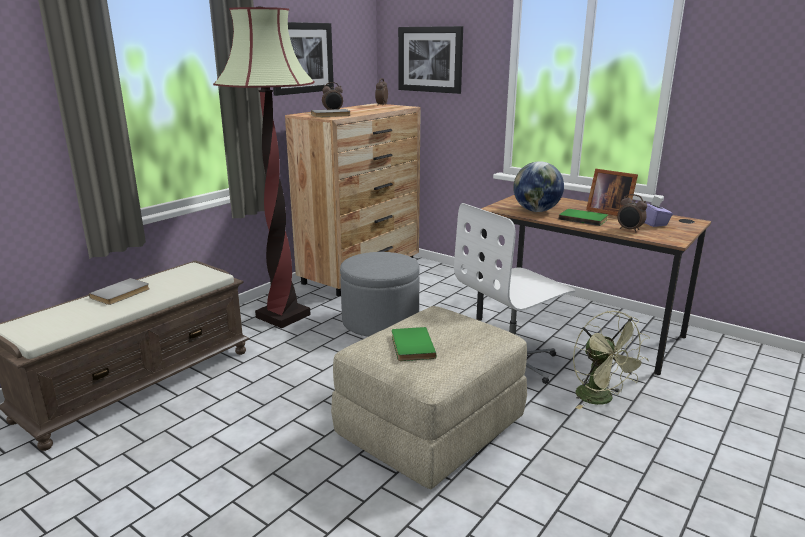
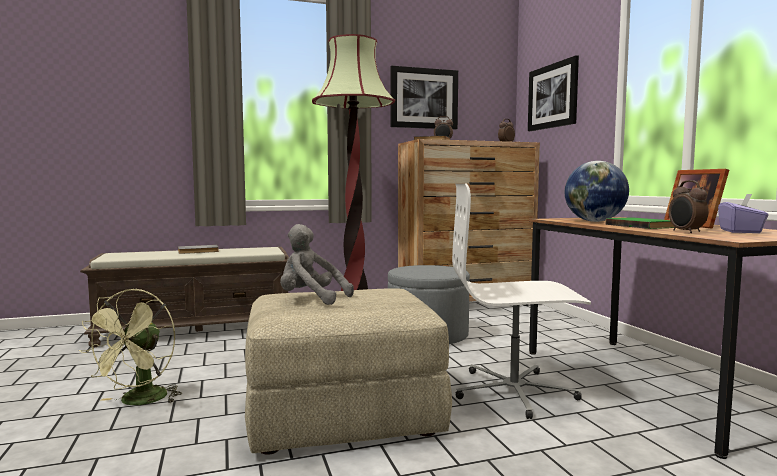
camera: 35 degrees right, 15 degrees down
(410, 346) = (311, 299): green book -> grey plush toy
(601, 399) = (583, 454): green fan -> green fan (139, 402)

